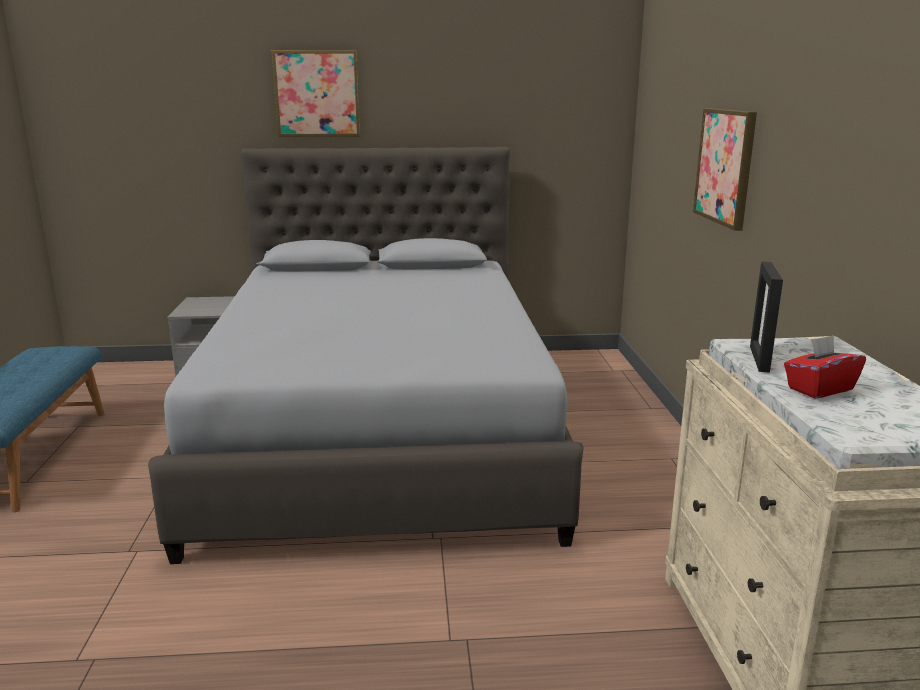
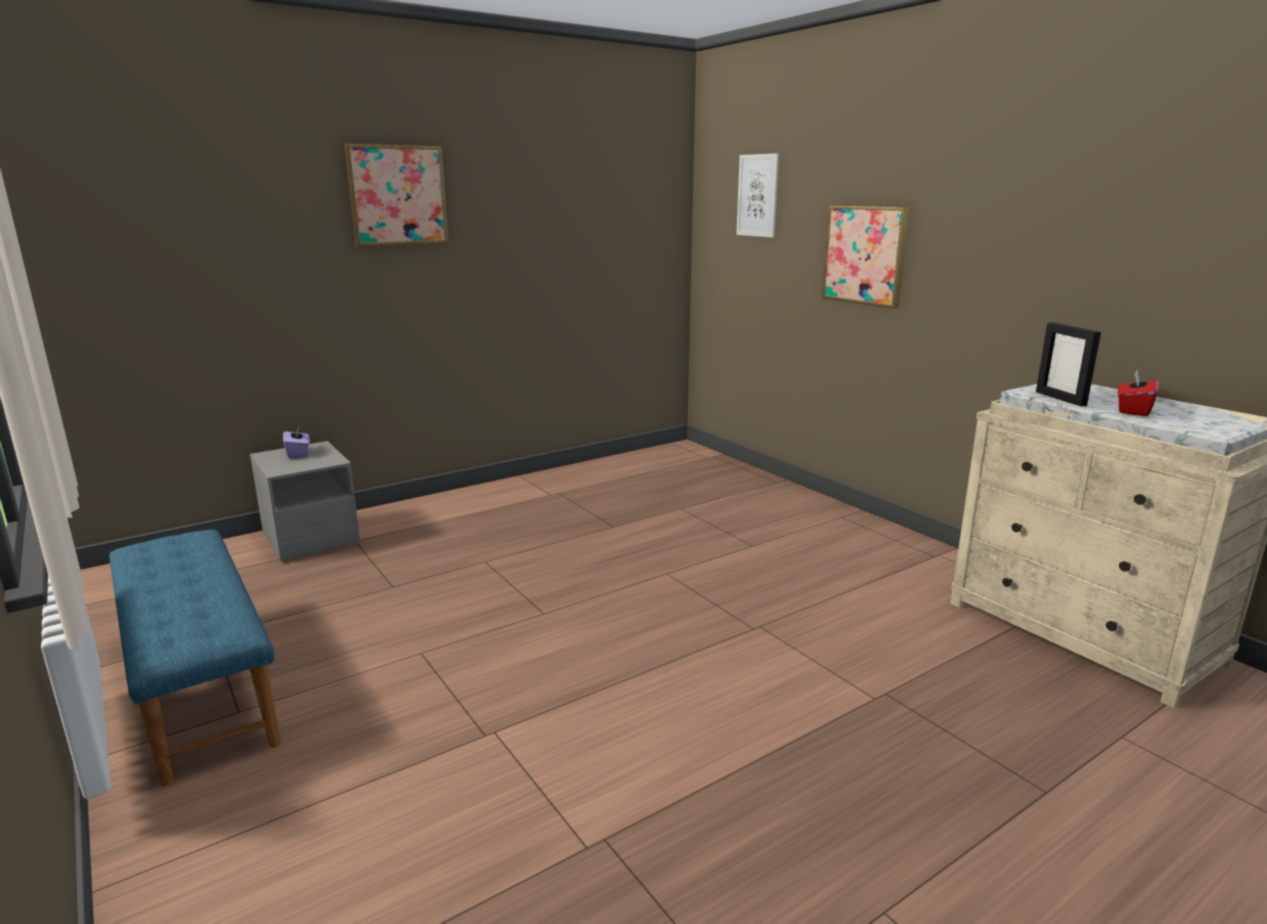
camera: 30 degrees left, 0 degrees up
(213, 302) = (298, 453): none -> purple tissue box
(381, 430) = (578, 552): grey bed -> none
(669, 96) = (757, 195): none -> picture

